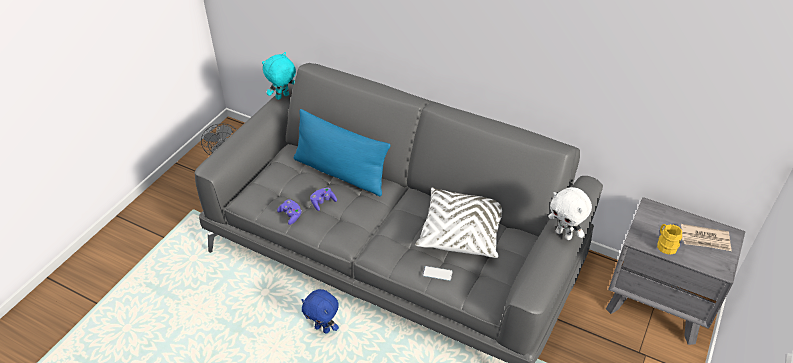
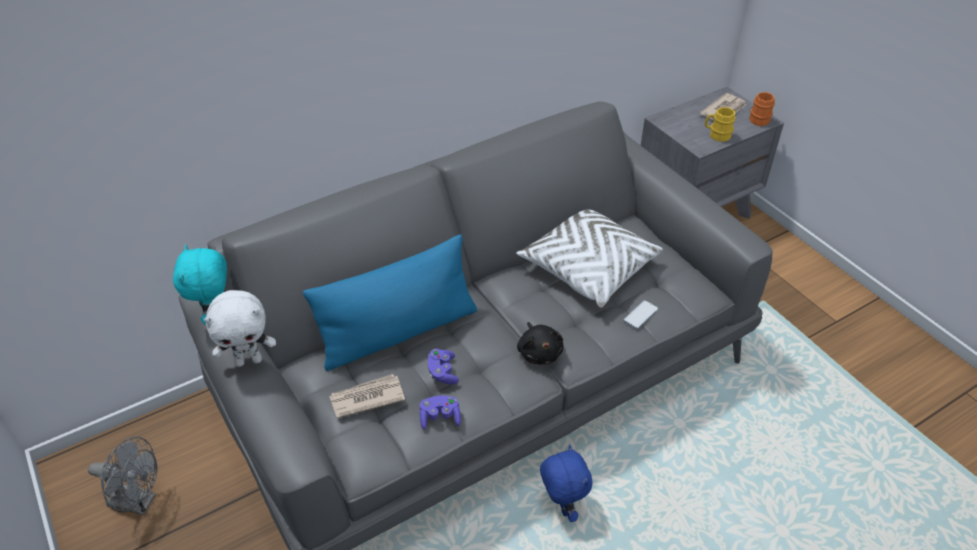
camera: 60 degrees left, 0 degrees up
(285, 181) = (366, 398): none -> newspaper
(323, 328) = (561, 506): blue plush toy -> blue plush toy turned 75 degrees counterclockwise
(369, 237) = (539, 352): none -> black plush toy
(564, 234) = (679, 181): white plush toy -> white plush toy (249, 360)
(720, 266) = (760, 119): none -> orange mug

